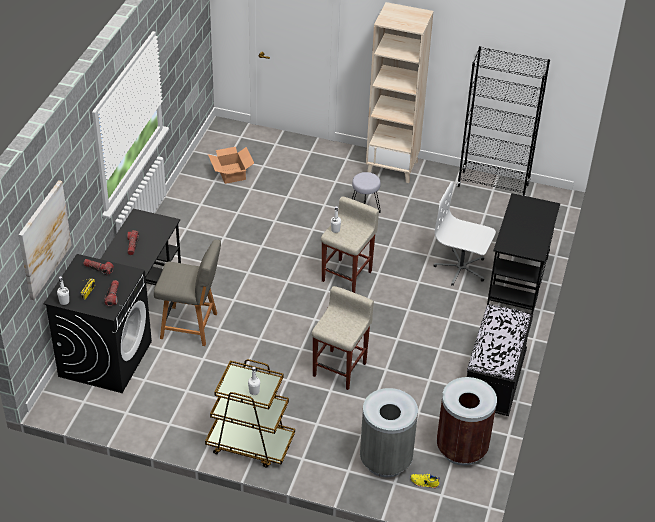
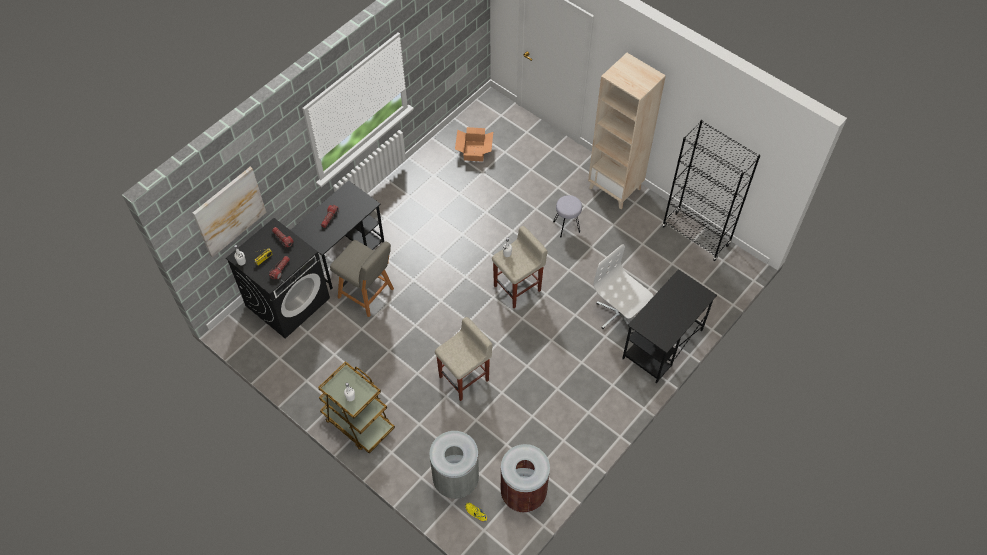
camera: 25 degrees right, 15 degrees up
(494, 380) = (587, 437): black bench -> none

